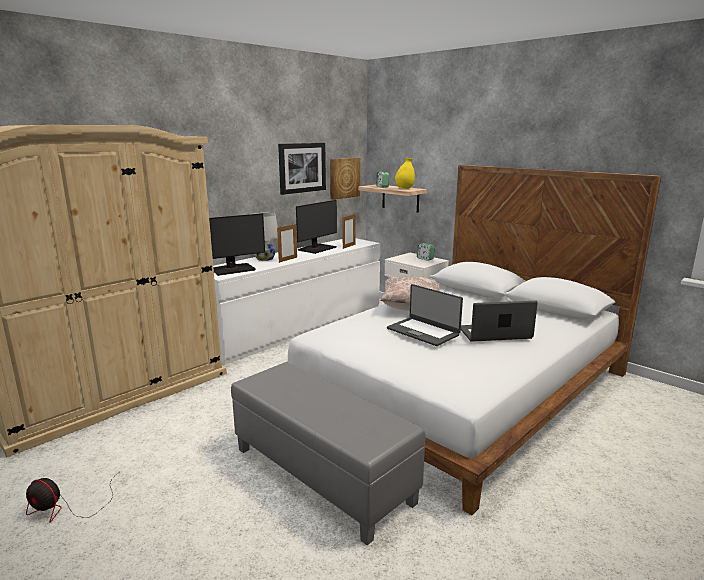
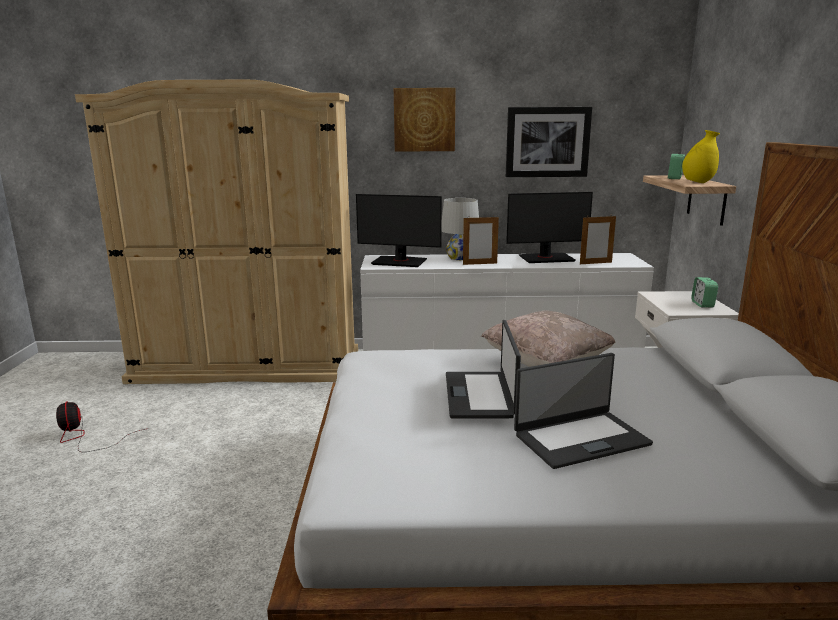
camera: 45 degrees right, 0 degrees up
(322, 474) = (251, 521): grey ottoman -> none
(344, 178) = (629, 161): picture -> picture (424, 120)
(495, 334) = (580, 439): laptop -> laptop turned 120 degrees clockwise

